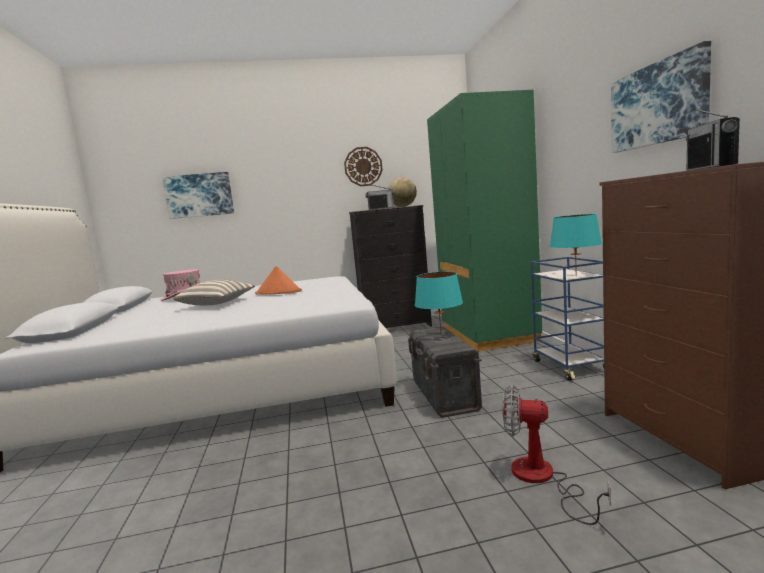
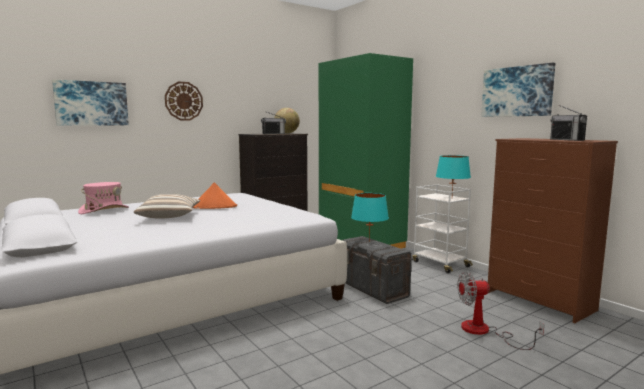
camera: 25 degrees left, 0 degrees up
(363, 166) = (251, 93): wall clock -> wall clock (184, 101)
(569, 366) = (439, 264): blue cart -> white cart

